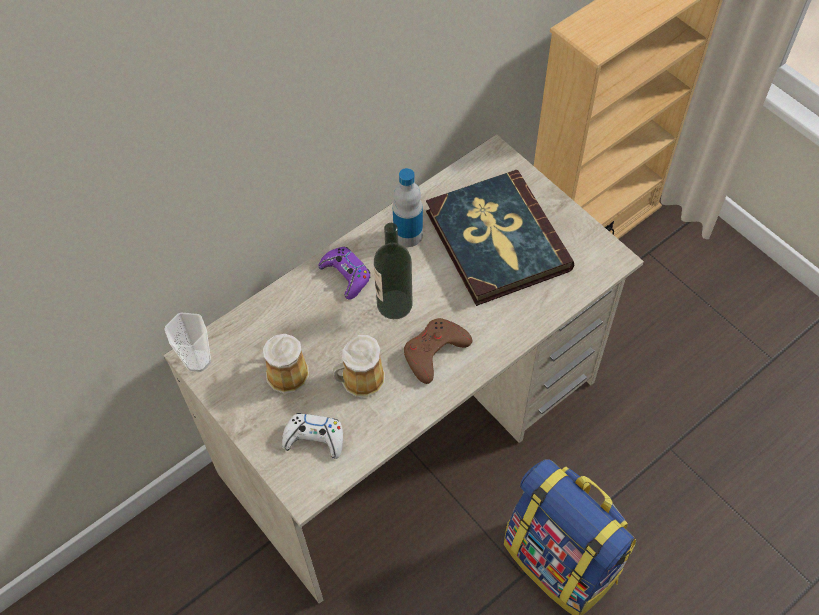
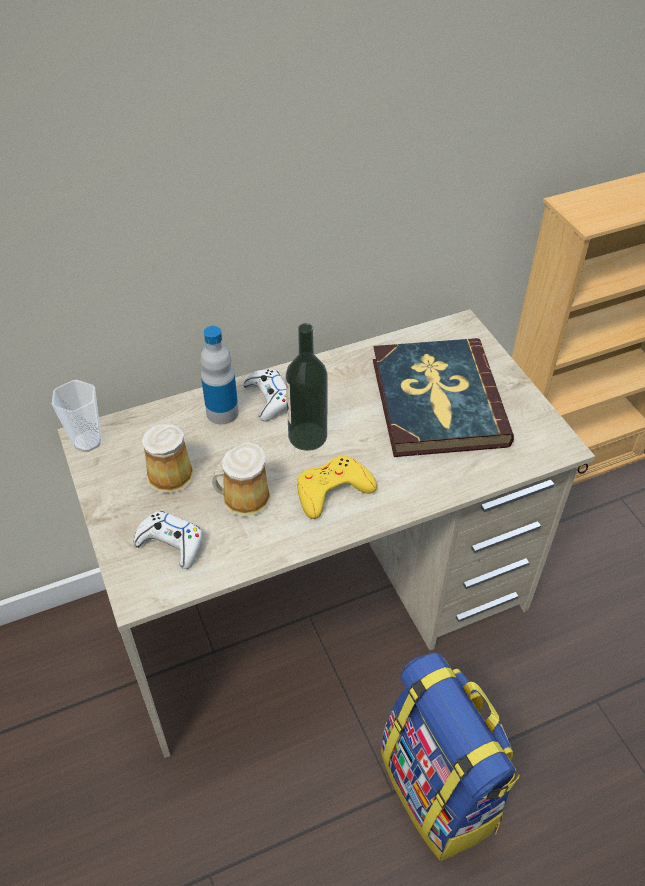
camera: 15 degrees right, 10 degrees down
(346, 275) = (268, 399): purple game controller -> white game controller
(408, 235) = (346, 377): bottle -> bottle (222, 412)
(434, 352) = (332, 490): brown game controller -> yellow game controller

